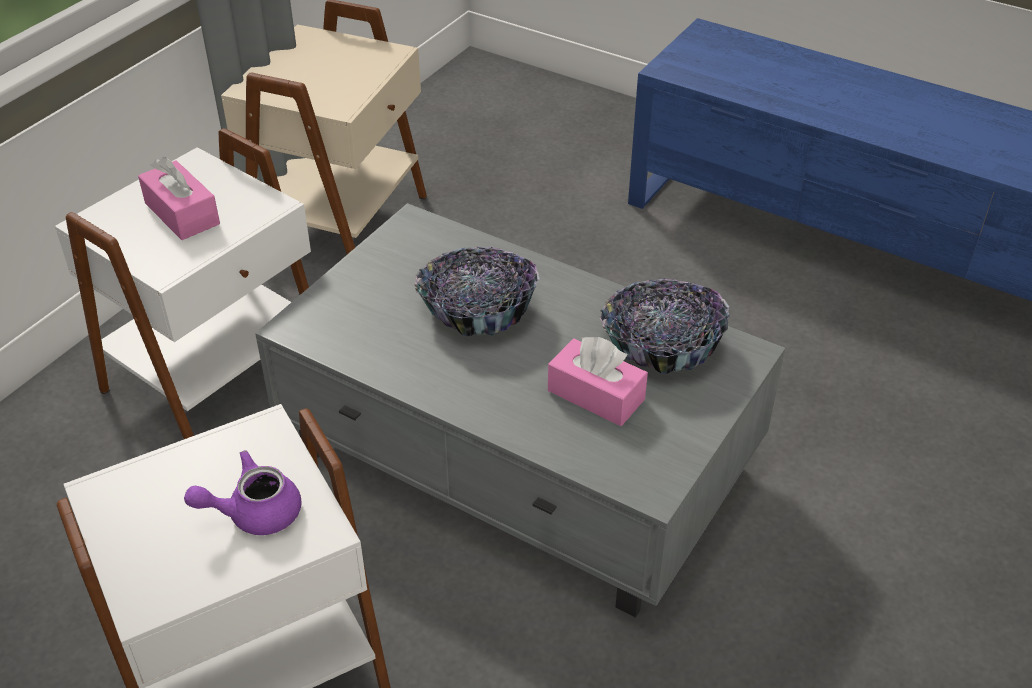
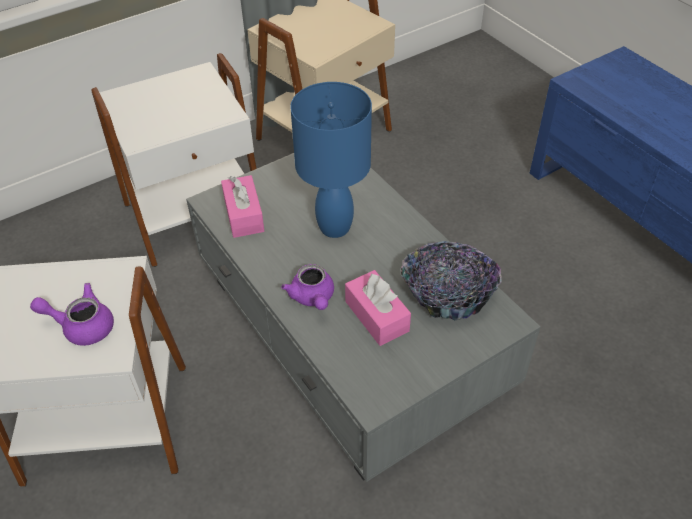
camera: 25 degrees right, 5 degrees up
(182, 214) = (172, 105): pink tissue box -> pink tissue box (244, 215)
(478, 310) = (335, 226): bowl -> blue table lamp
(505, 399) = (313, 298): none -> purple teapot

